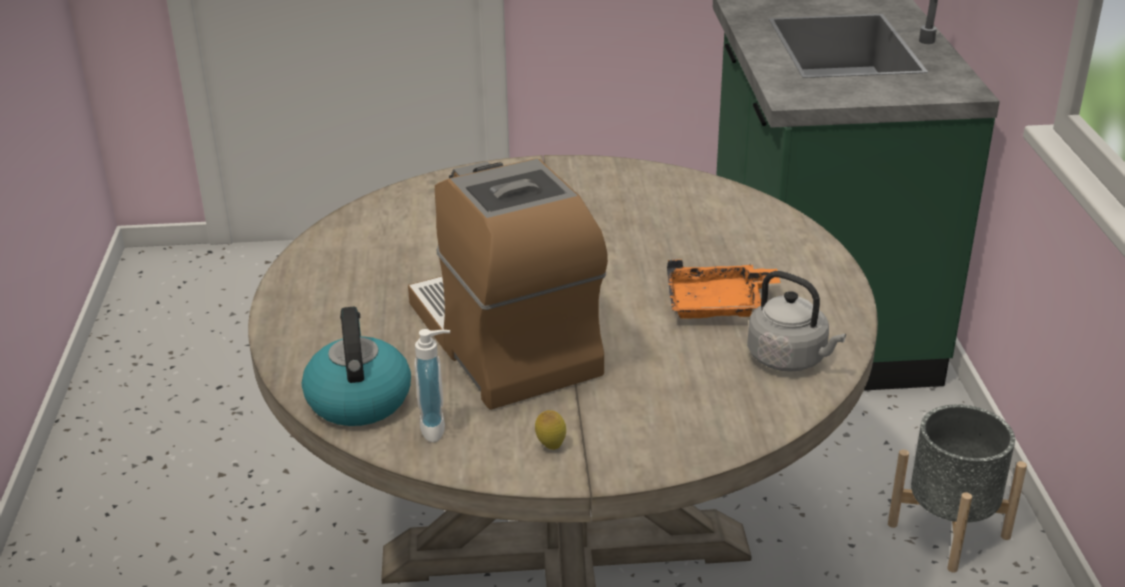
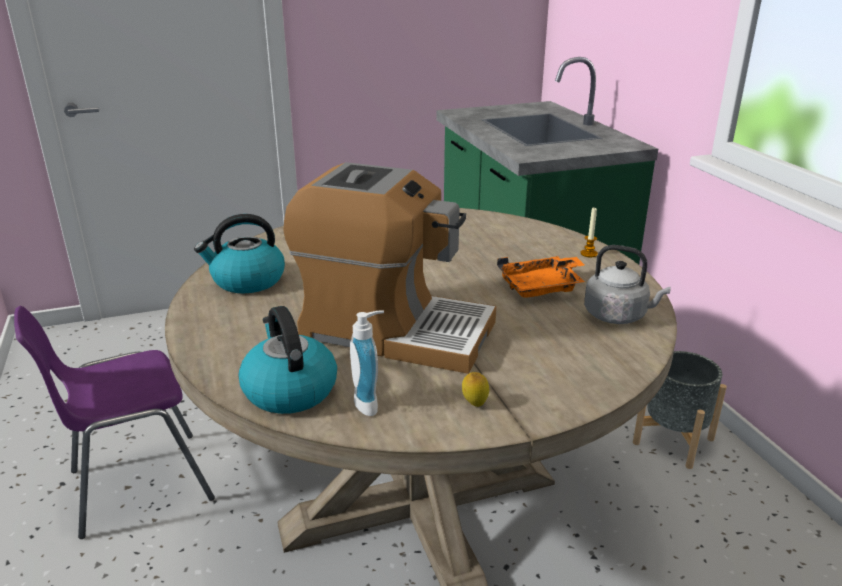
camera: 15 degrees left, 5 degrees down
(232, 473) = (136, 485): none -> purple chair
(362, 250) = (247, 281): none -> kettle
(505, 342) = (394, 331): coffee machine -> coffee machine turned 150 degrees clockwise
(812, 262) = (588, 254): none -> candle

